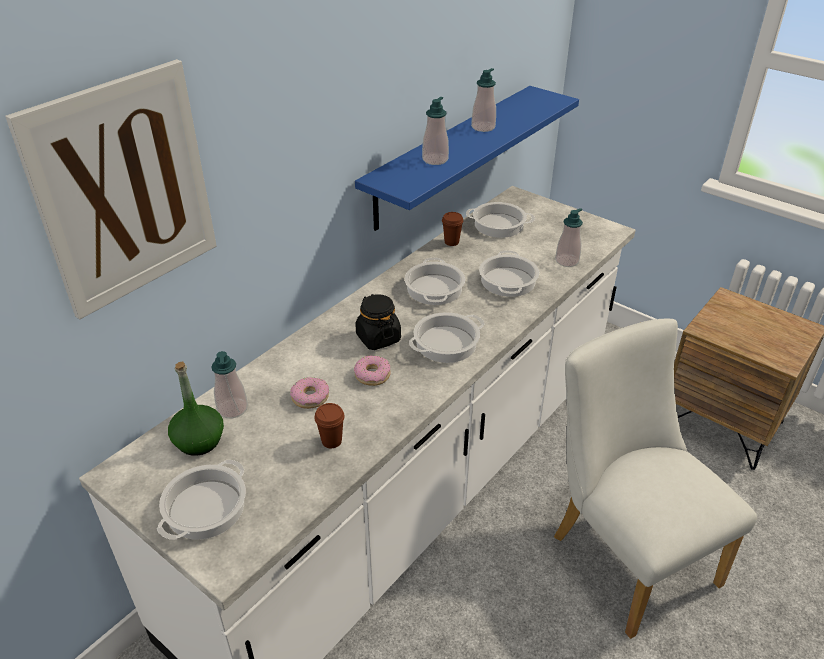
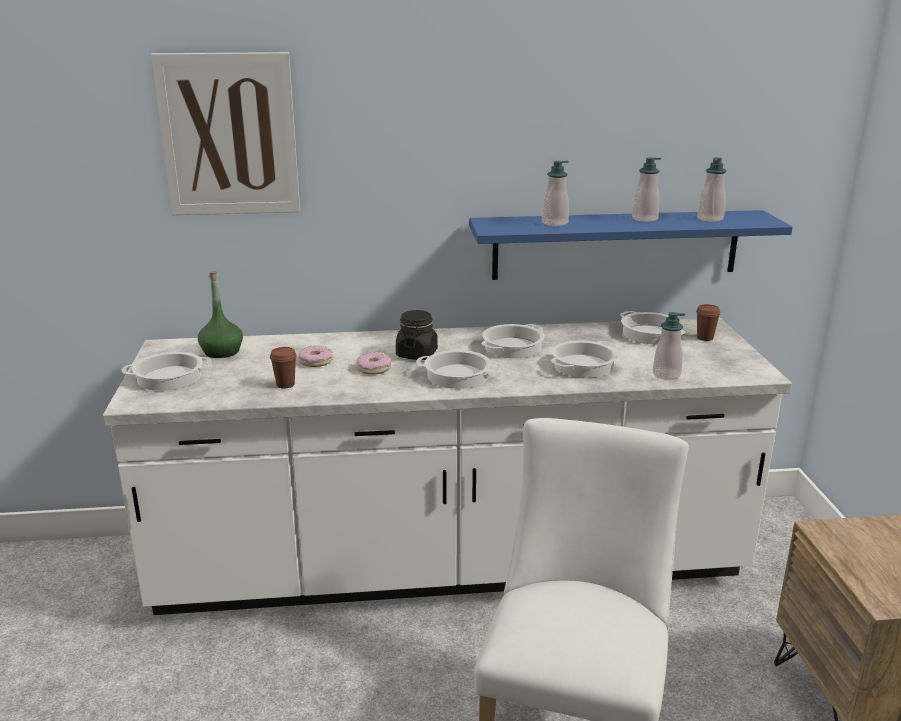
camera: 45 degrees right, 15 degrees down
(232, 409) = (265, 347): soap dispenser -> soap dispenser (710, 219)
(451, 242) = (584, 329): brown cup -> brown cup (705, 338)

